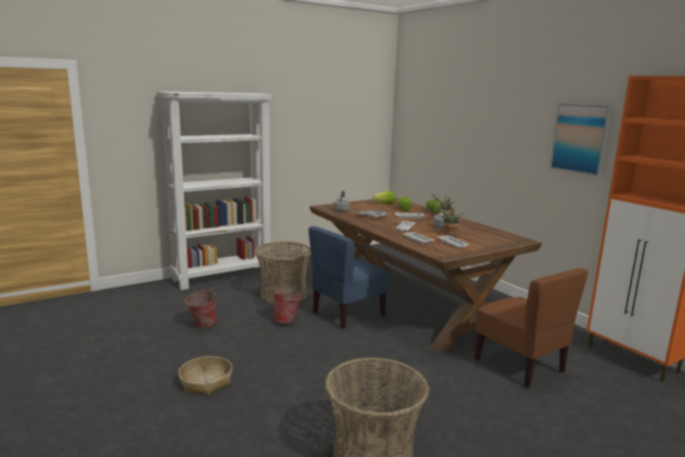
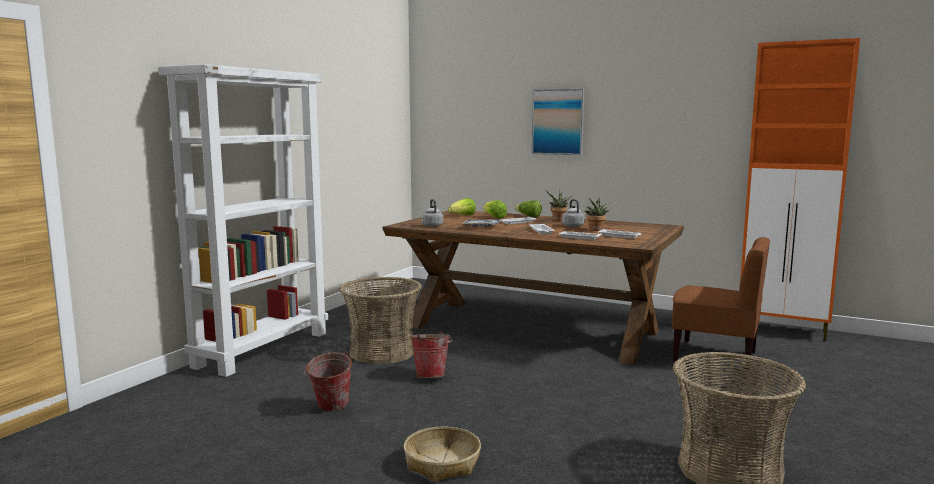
camera: 30 degrees left, 5 degrees down
(347, 314) = (488, 353): blue chair -> none
(580, 138) = (686, 115): picture -> picture (558, 122)

